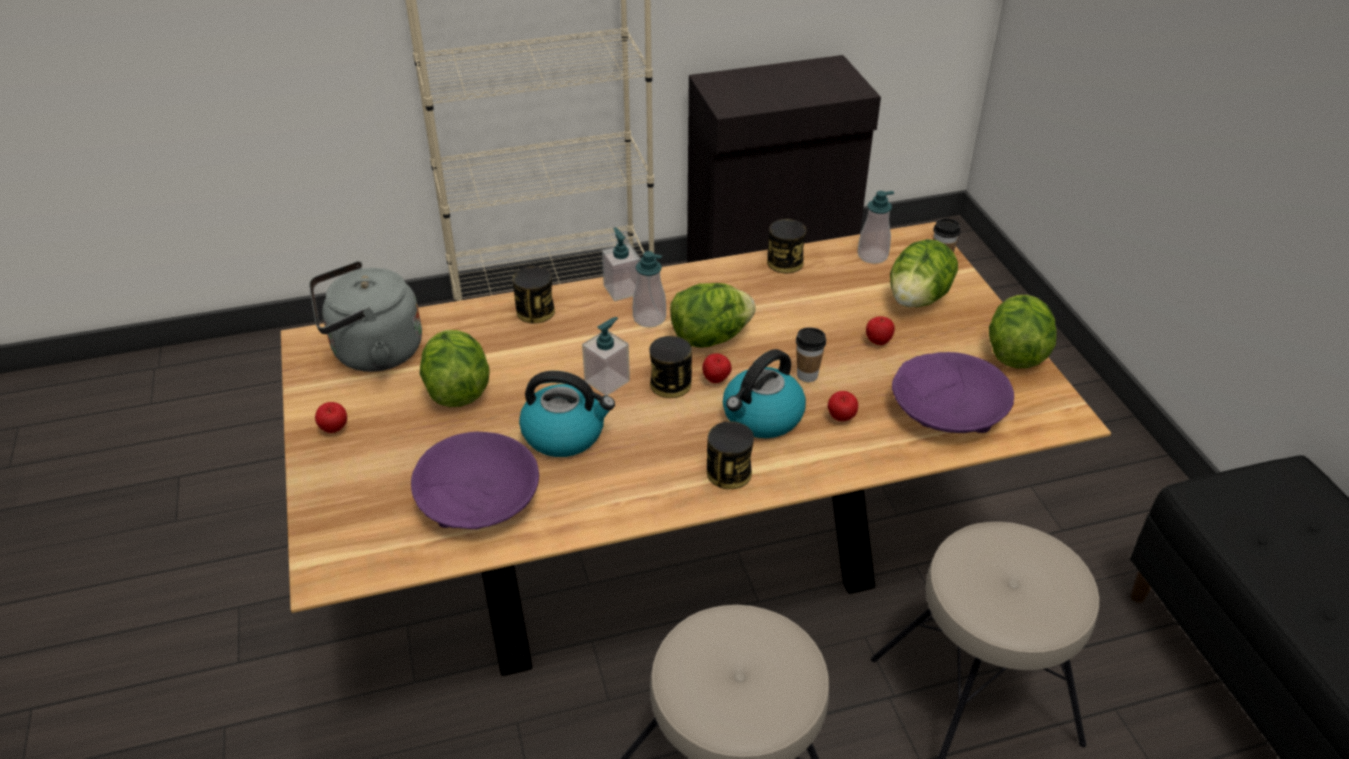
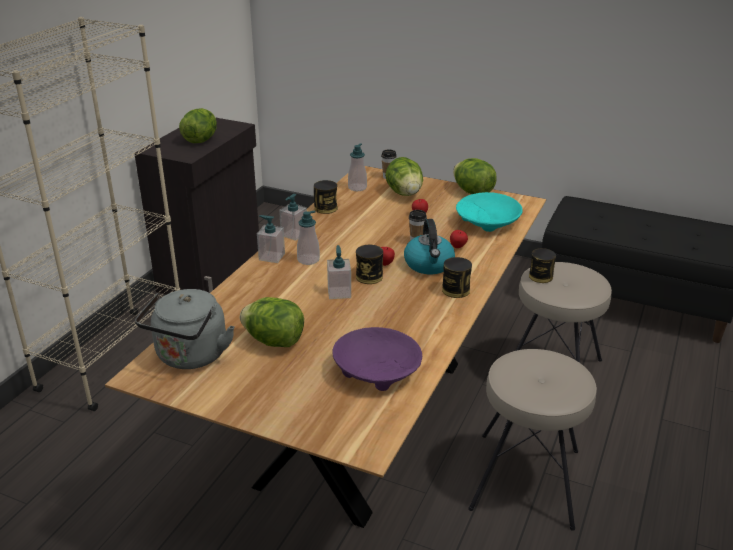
camera: 50 degrees left, 10 degrees down
(334, 430) = (243, 398): apple -> none
(535, 311) = (245, 289): can -> can (540, 276)
(565, 434) = (362, 322): kettle -> none
(691, 276) = (294, 234): none -> soap dispenser
(709, 338) = (350, 251): lettuce -> lettuce (201, 140)
(948, 412) = (488, 223): purple bowl -> turquoise bowl

